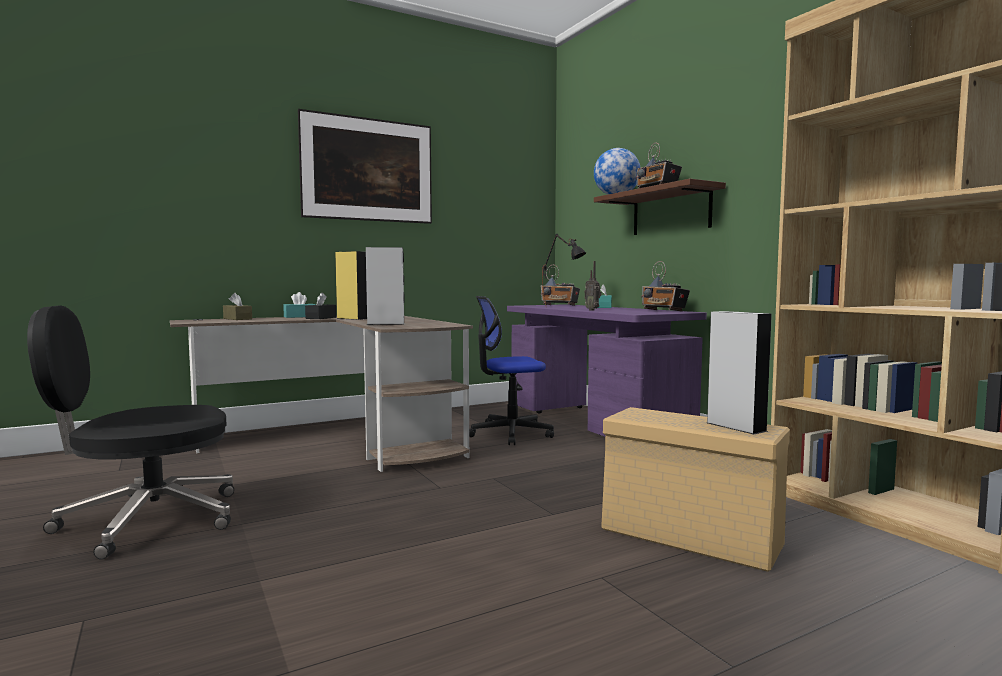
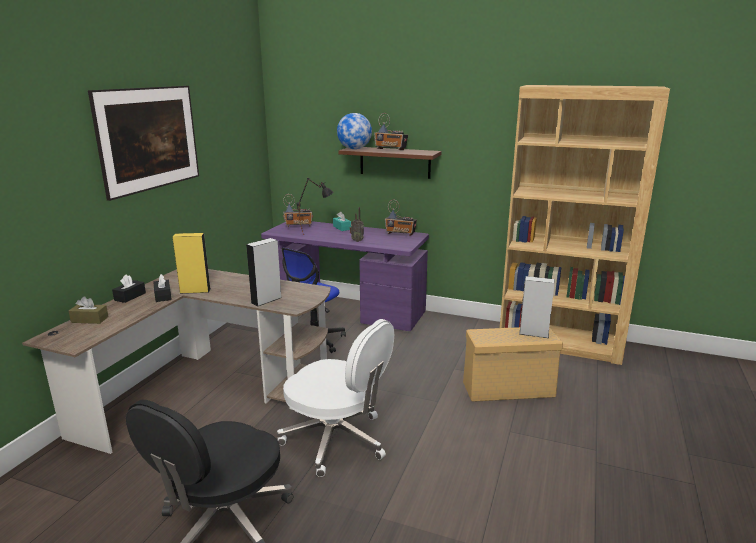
camera: 40 degrees left, 15 degrees up
(300, 317) = (130, 296): turquoise tissue box -> black tissue box
(366, 504) = (337, 440): none -> white office chair

